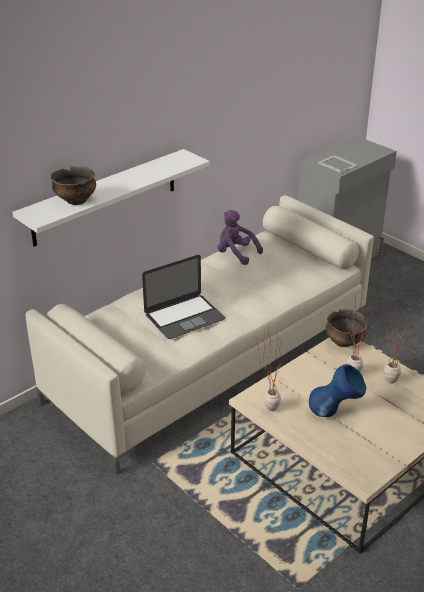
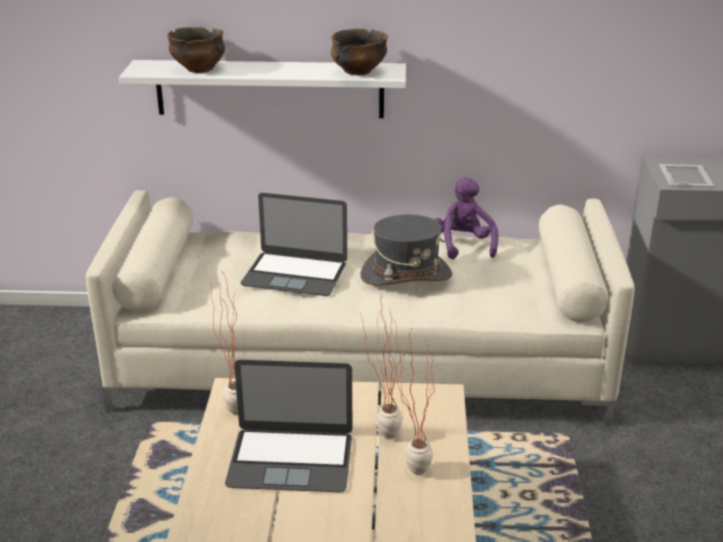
camera: 45 degrees right, 5 degrees down
(240, 286) = (406, 275): none -> grey hat
(335, 413) = (291, 460): blue vase -> laptop
(344, 342) = (440, 398): bowl -> bowl (358, 72)

